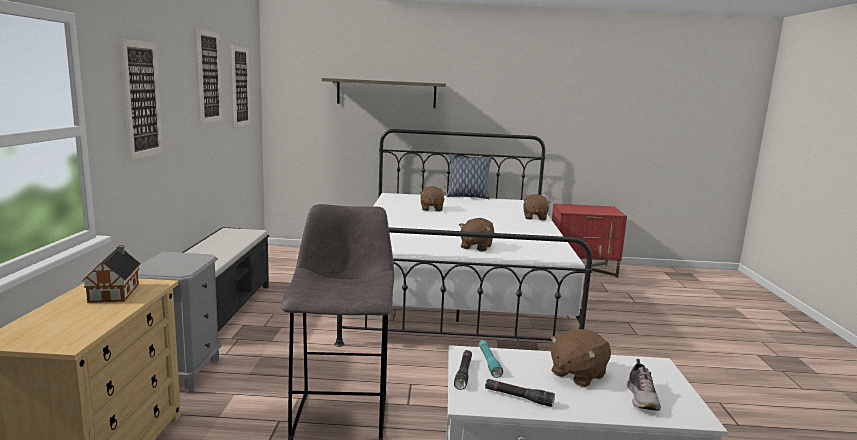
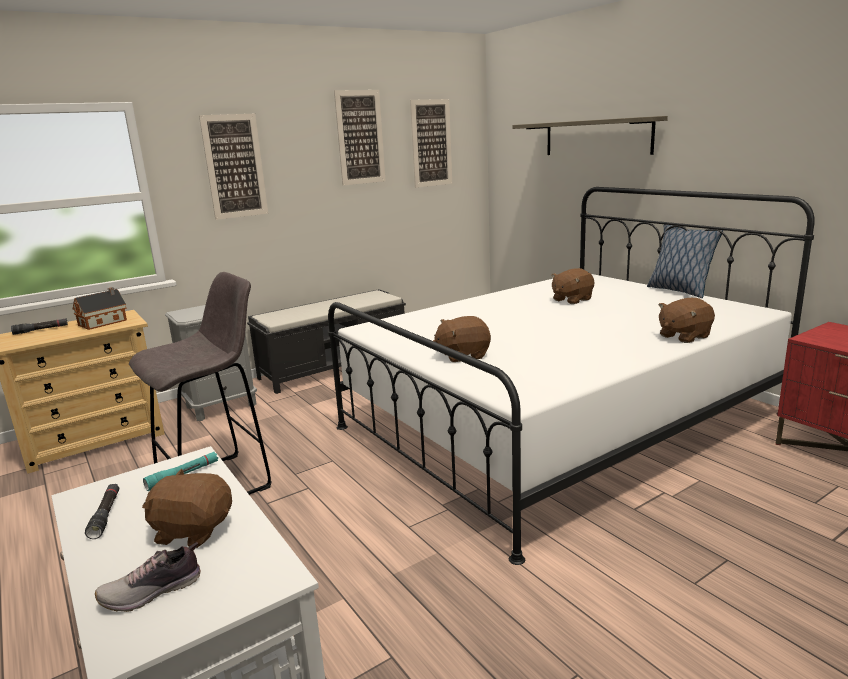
camera: 55 degrees right, 5 degrees up
(463, 373) = (144, 473): black flashlight -> black flashlight (41, 330)

